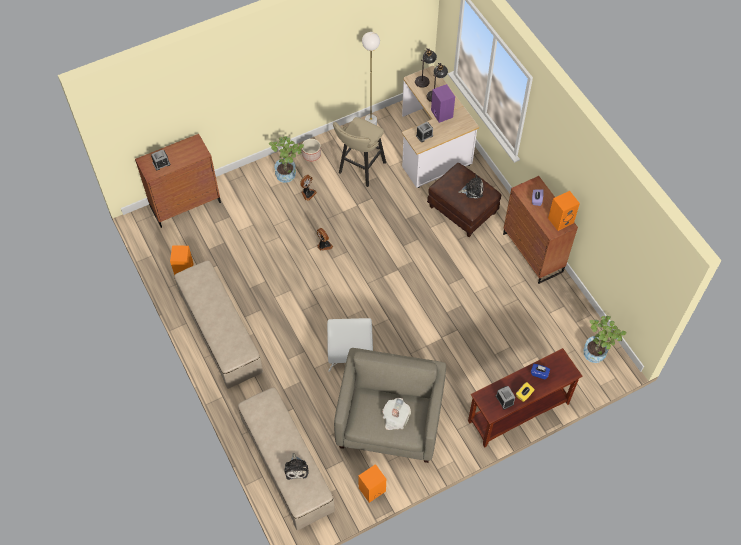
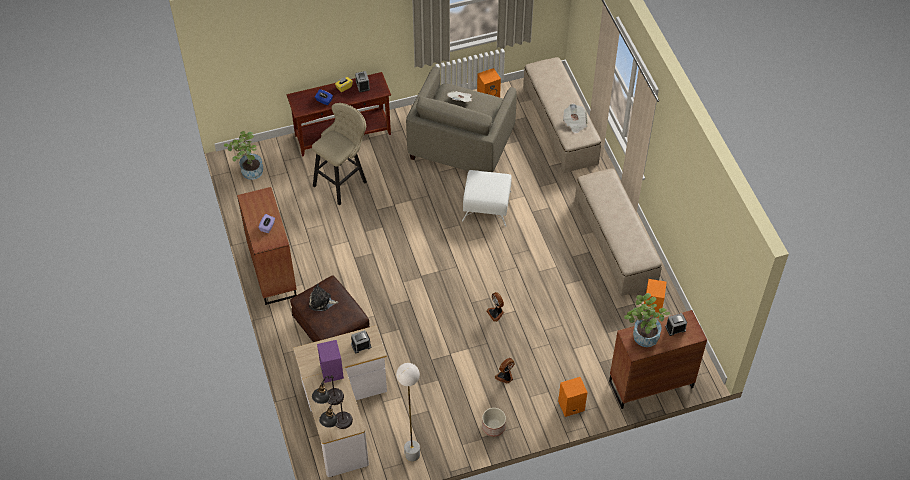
camera: 170 degrees left, 5 degrees down
(267, 420) = (575, 123): none -> newspaper
(288, 173) = (525, 407): potted plant -> potted plant (642, 338)
(296, 468) = (553, 86): plush toy -> none
(359, 171) = (439, 395): beige stool -> beige stool (344, 180)
(561, 220) = (251, 204): orange speaker -> orange speaker (570, 406)

